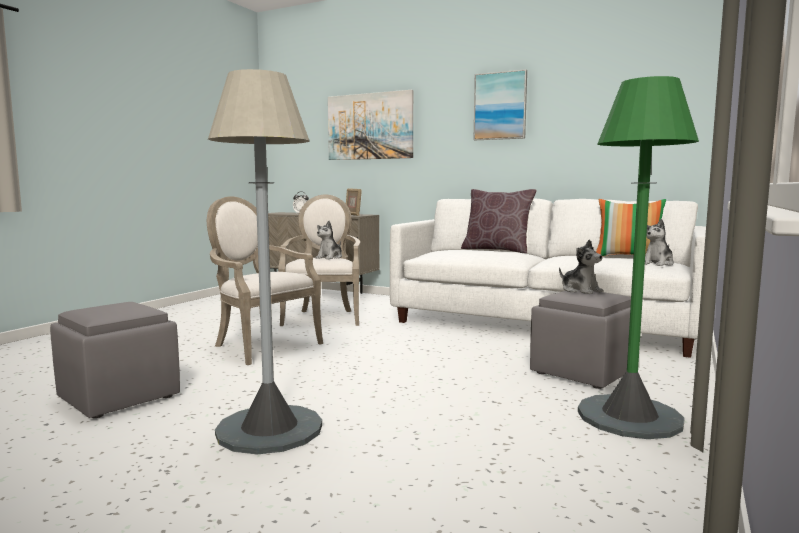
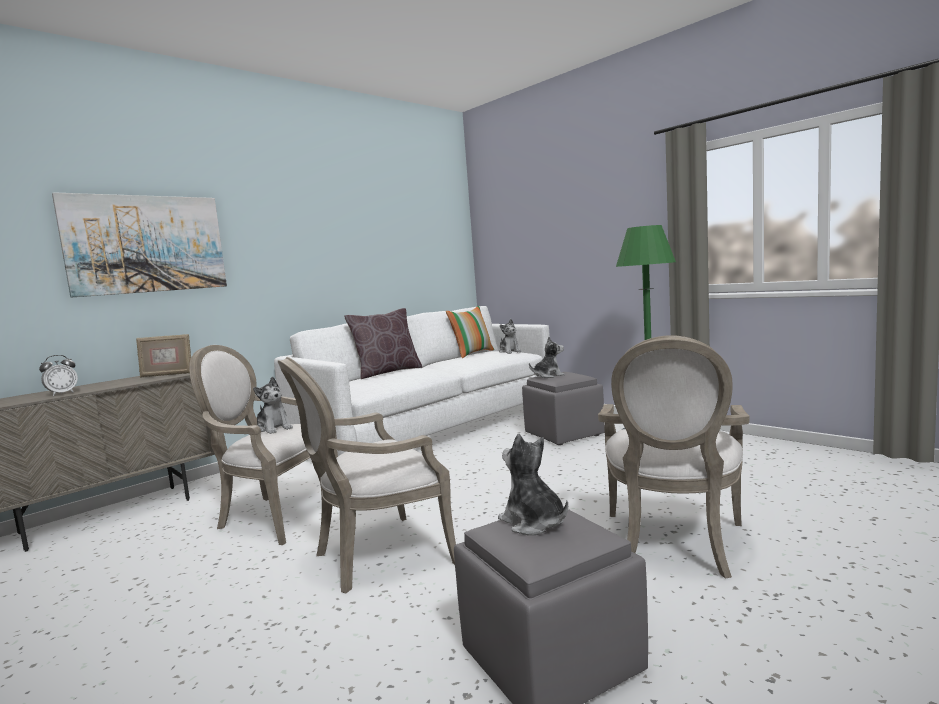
camera: 70 degrees left, 0 degrees up
(123, 306) = (533, 523): none -> plush toy
(269, 429) = (673, 546): grey floor lamp -> armchair
(500, 106) = (321, 227): picture -> none

